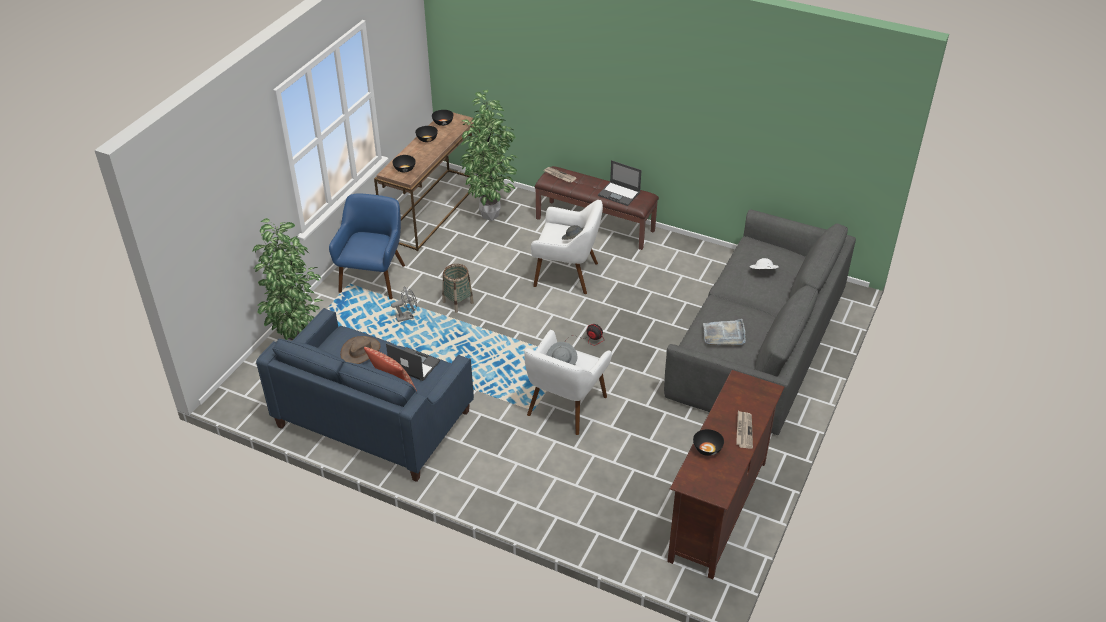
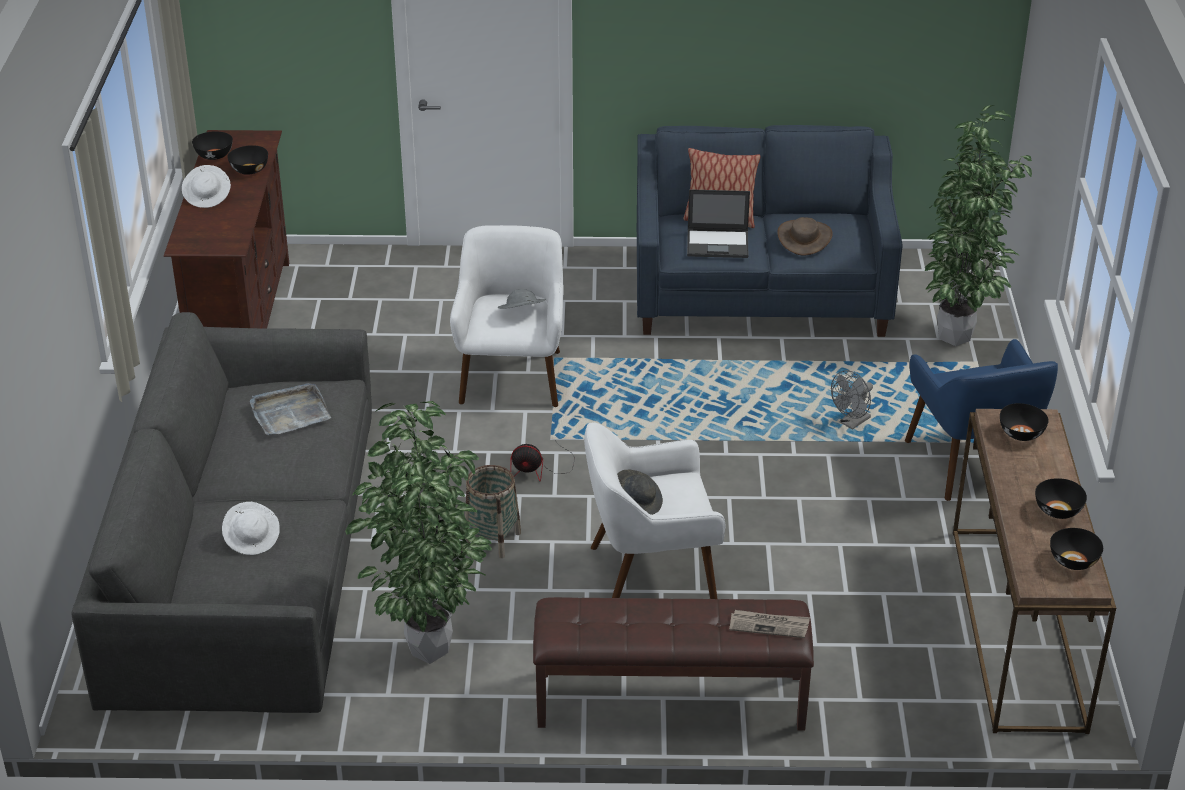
camera: 155 degrees right, 5 degrees down
(458, 302) = (795, 468): basket -> basket (492, 539)
(492, 214) = (894, 654): potted plant -> potted plant (428, 654)
(619, 194) = (613, 620): laptop -> none
(729, 474) = (213, 155): none -> black bowl
(743, 430) = (208, 196): newspaper -> white hat

